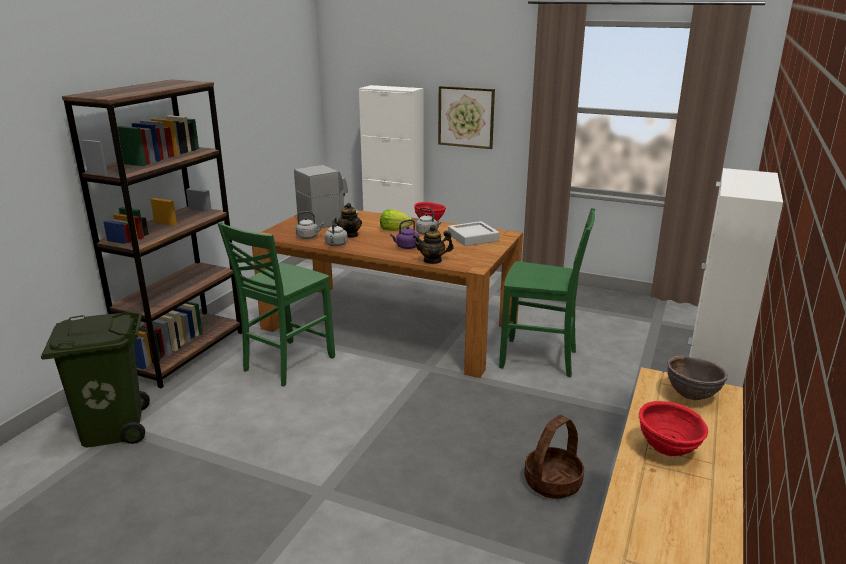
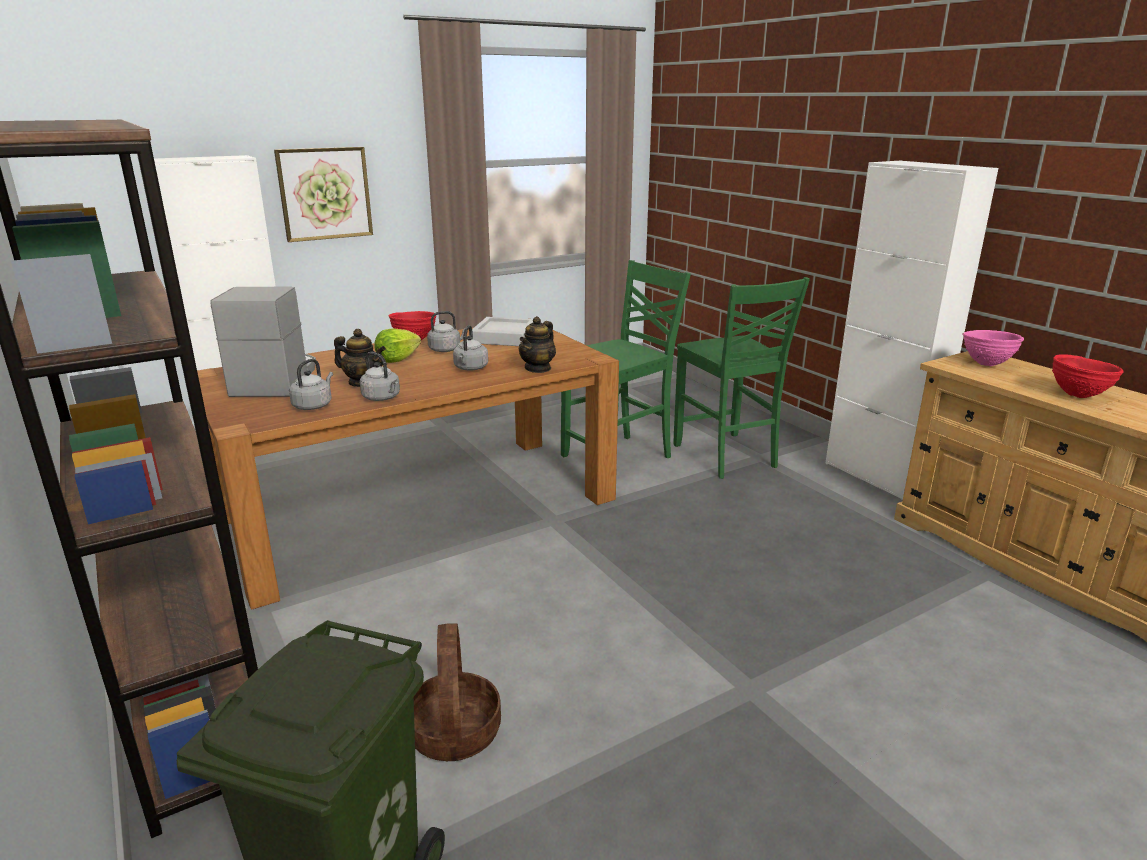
camera: 55 degrees left, 0 degrees up
(286, 364) = (397, 618): green chair -> green chair (726, 456)
(406, 247) = (470, 368): purple kettle -> grey kettle
(552, 482) = (837, 535): basket -> basket (454, 731)
(691, 396) = (986, 364): brown bowl -> pink bowl

